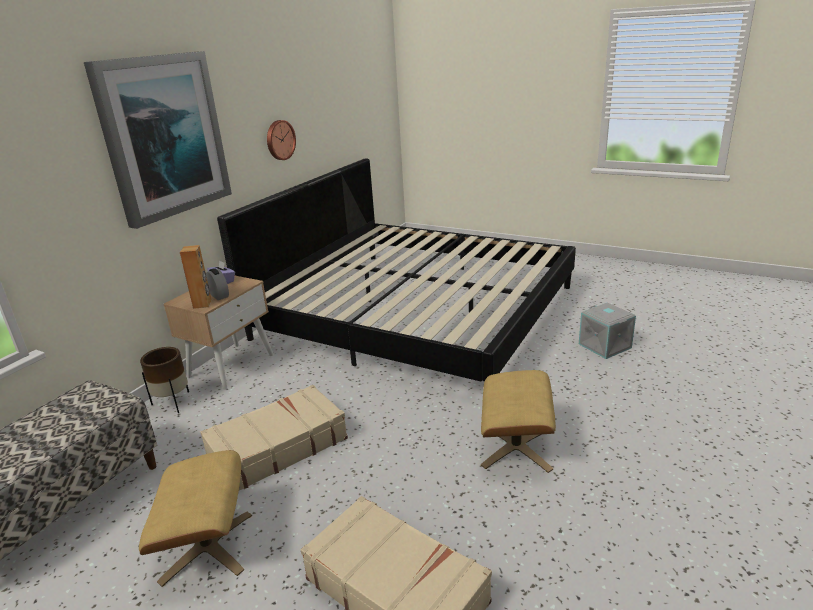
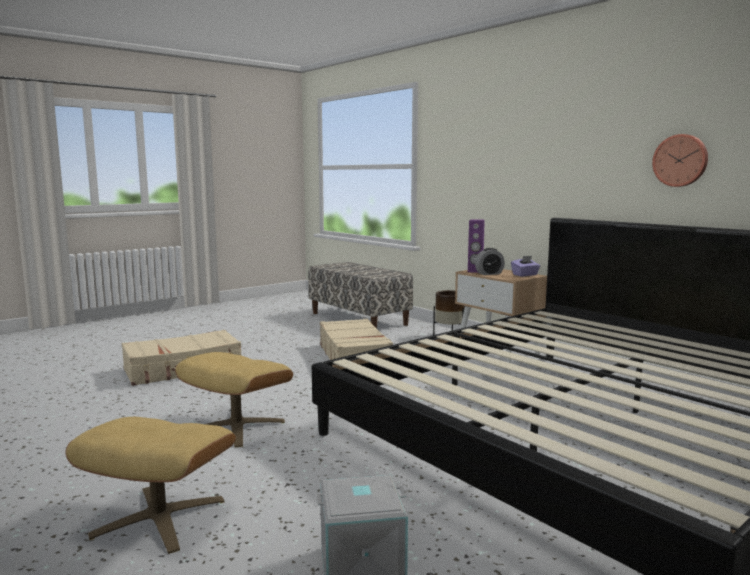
camera: 110 degrees right, 15 degrees down
(163, 136) = (530, 132): picture -> none
(202, 304) = (475, 271): brown speaker -> purple speaker
(208, 547) = (284, 340): beige ottoman -> beige ottoman (158, 518)

